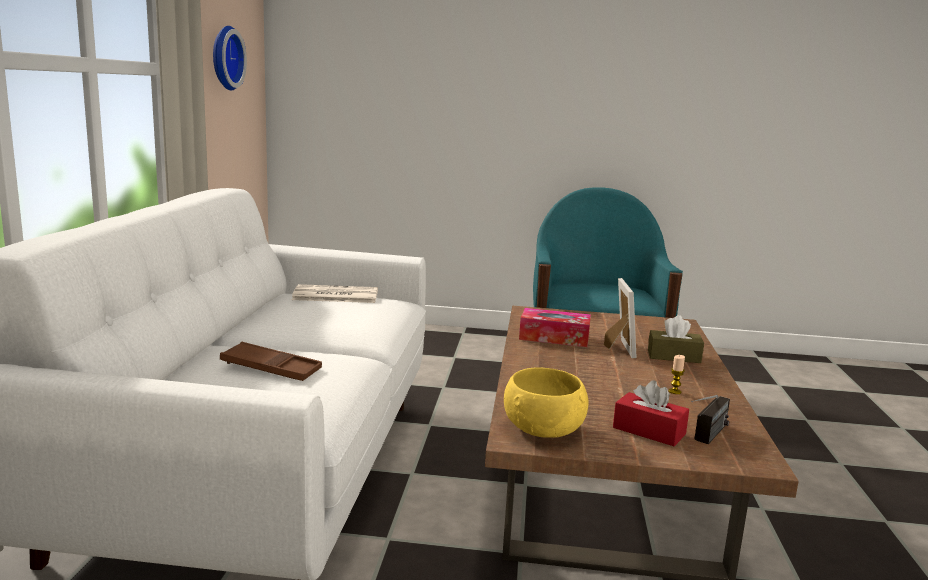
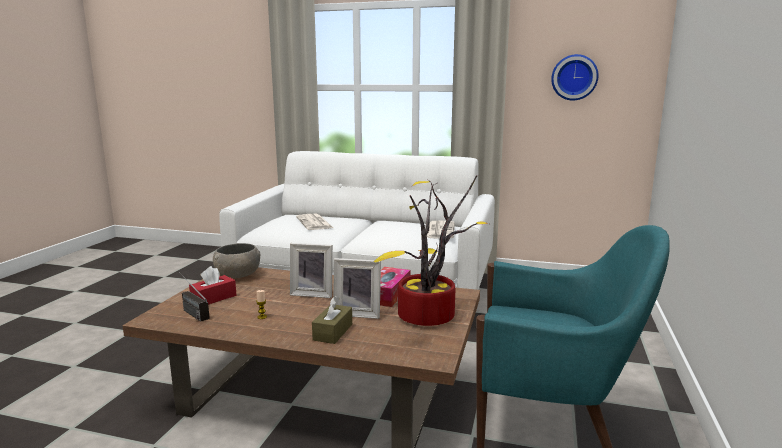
camera: 100 degrees right, 0 degrees up
(271, 368) = (315, 223): brown tray -> newspaper
(543, 429) = (238, 275): yellow bowl -> grey bowl
(579, 372) = (313, 293): none -> picture frame
(605, 323) = (427, 319): none -> potted plant

